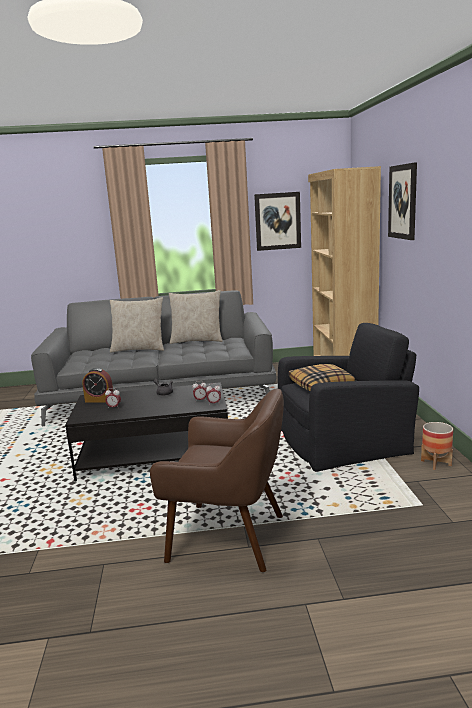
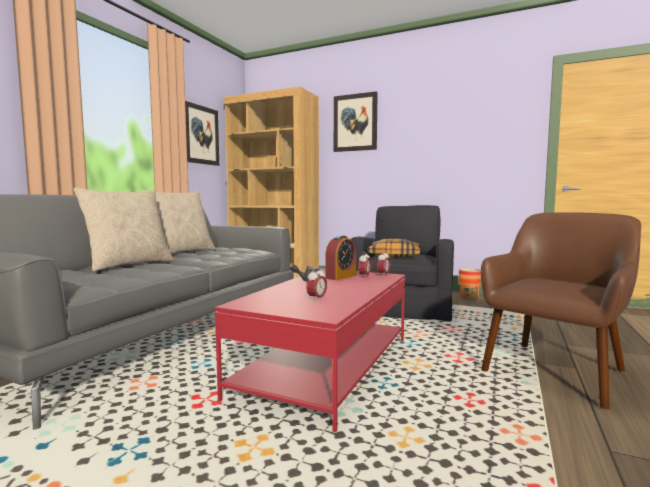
camera: 60 degrees left, 10 degrees down
(99, 400) = (268, 301): alarm clock -> alarm clock (341, 276)
(155, 455) = (326, 366): black coffee table -> red coffee table

